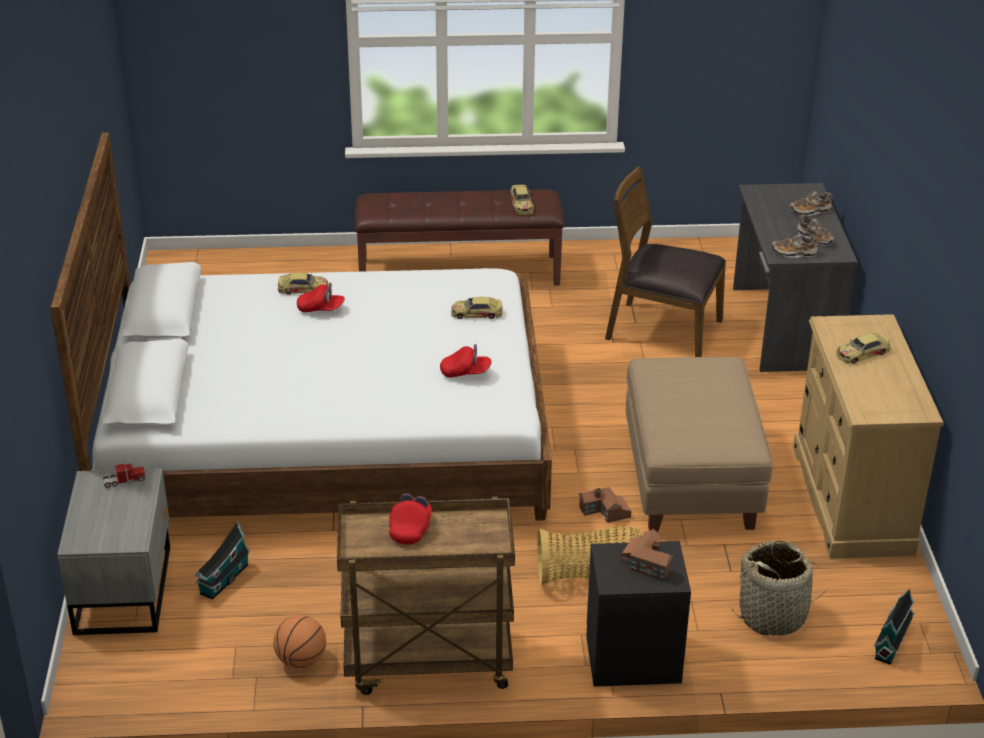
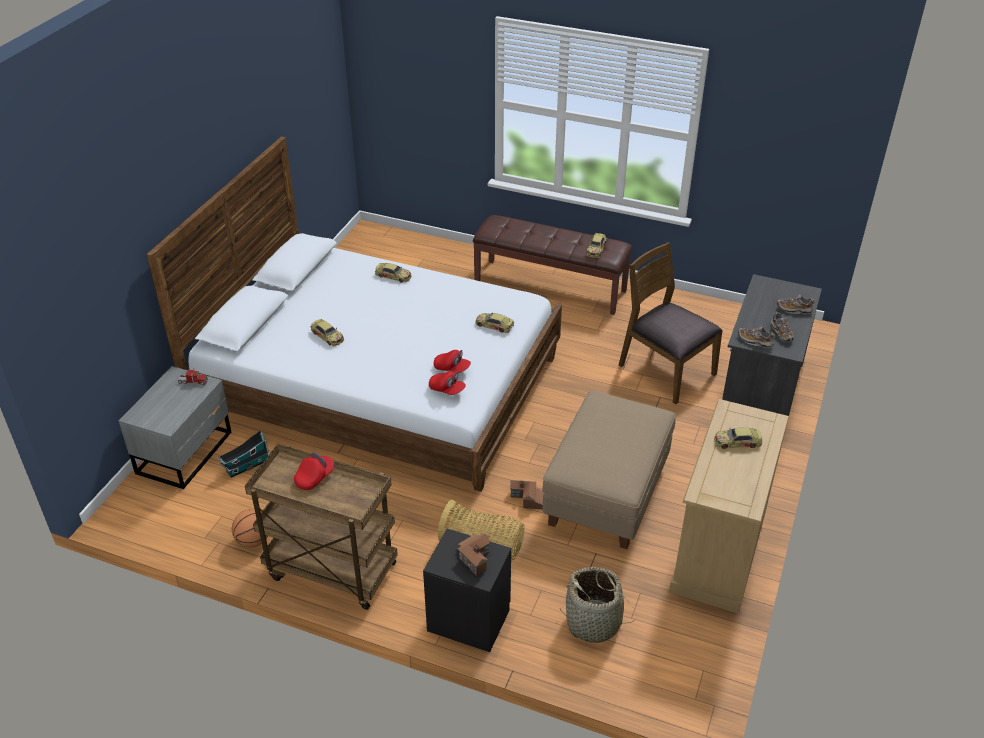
camera: 25 degrees right, 5 degrees up
(275, 377) = (327, 335): none -> toy car
(321, 309) = (393, 293): red cap -> red cap (447, 389)
(892, 641) = (671, 677): toy house -> none

